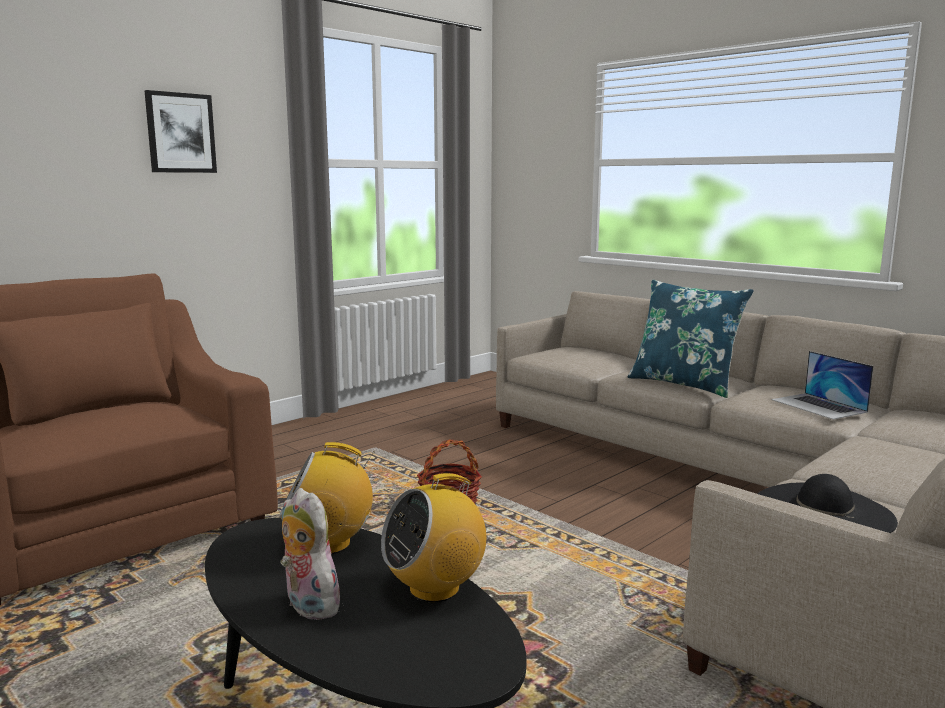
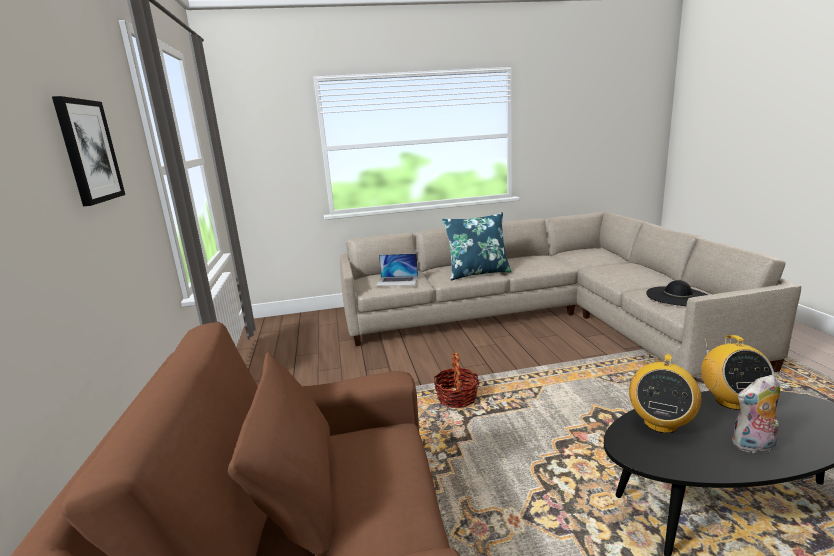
camera: 55 degrees left, 5 degrees up
(818, 406) = (545, 262): laptop -> laptop (397, 281)

